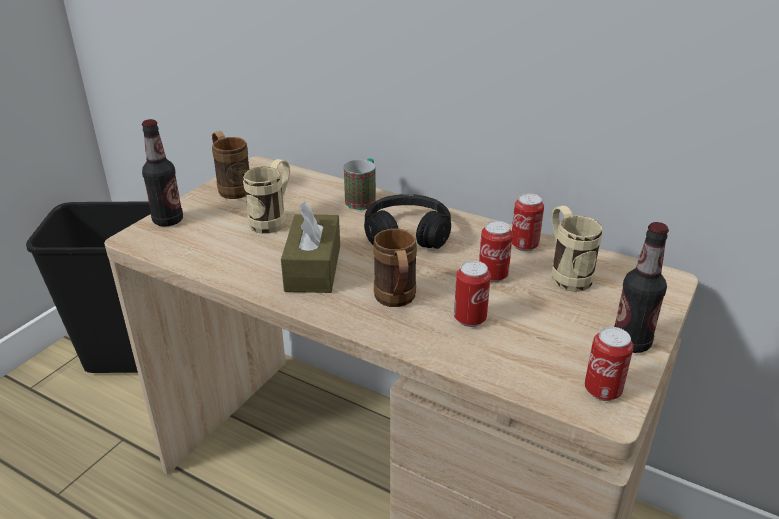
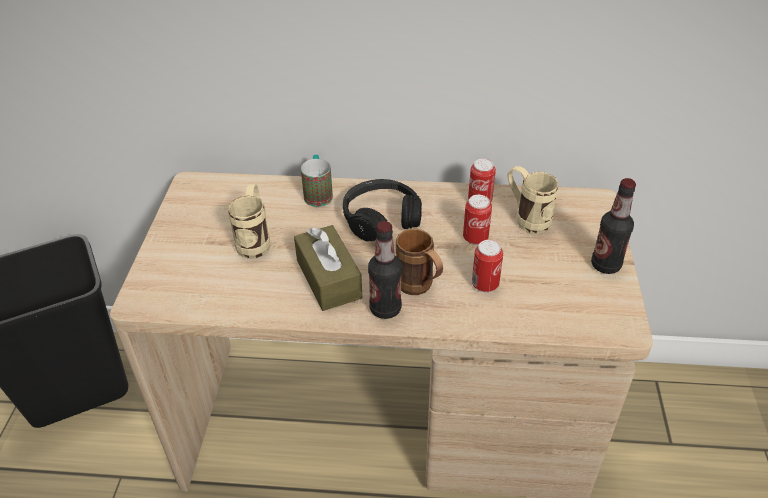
camera: 25 degrees left, 10 degrees up
(168, 220) = (155, 272): bottle -> bottle (385, 309)
(231, 188) = (186, 216): brown mug -> none
(602, 391) = (611, 313): can -> none

